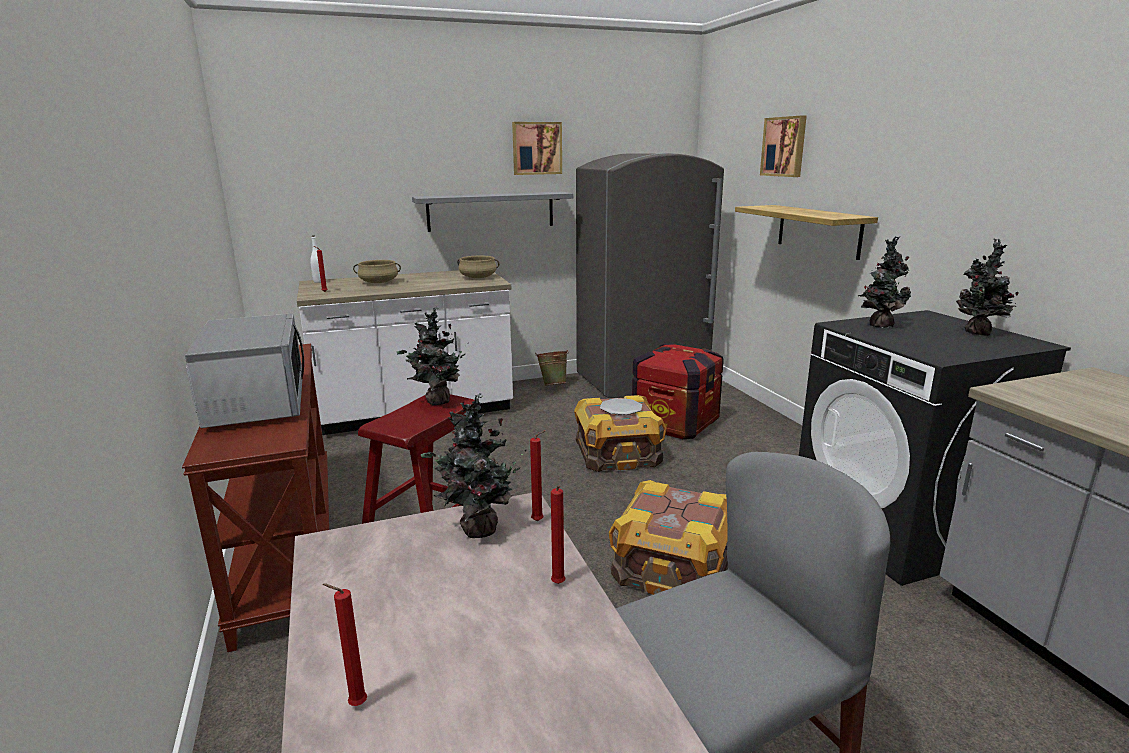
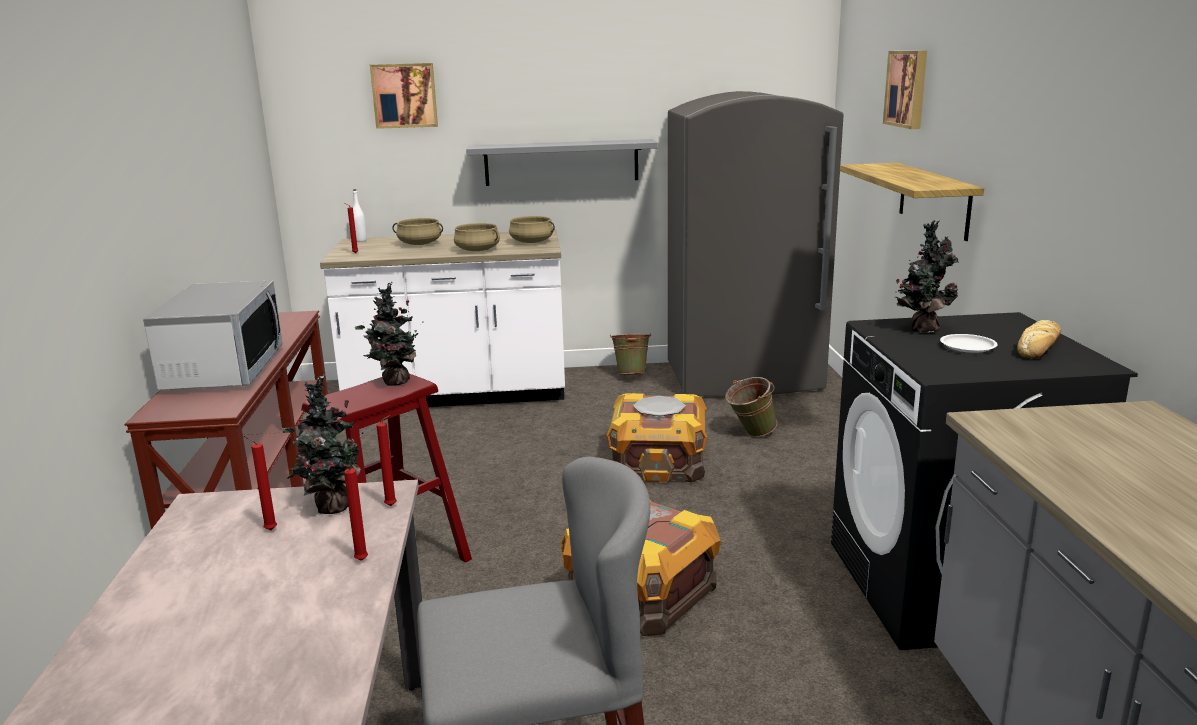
camera: 15 degrees right, 0 degrees up
(355, 705) = (132, 624): red candle -> red candle (268, 530)
(437, 285) = (478, 250): none -> beige cooking pot
(536, 148) = (618, 87): picture -> picture (404, 95)
(675, 424) = (750, 434): crate -> green bucket
(929, 336) = (967, 347): none -> white plate
(978, 334) = (1038, 347): potted plant -> bread

